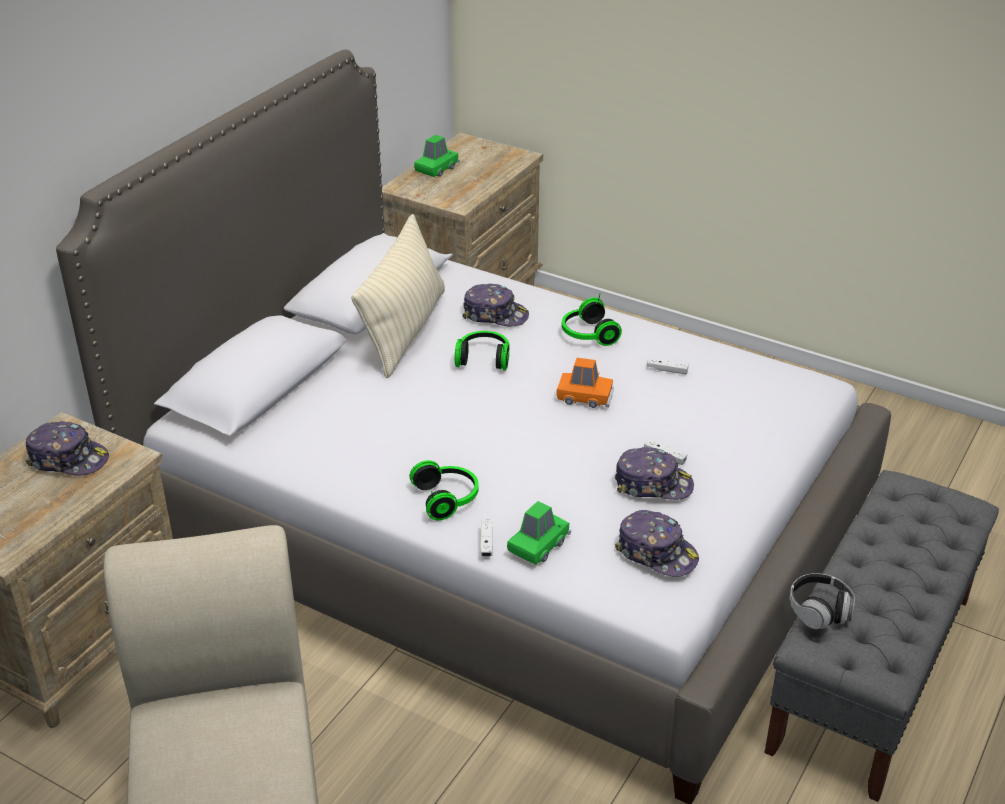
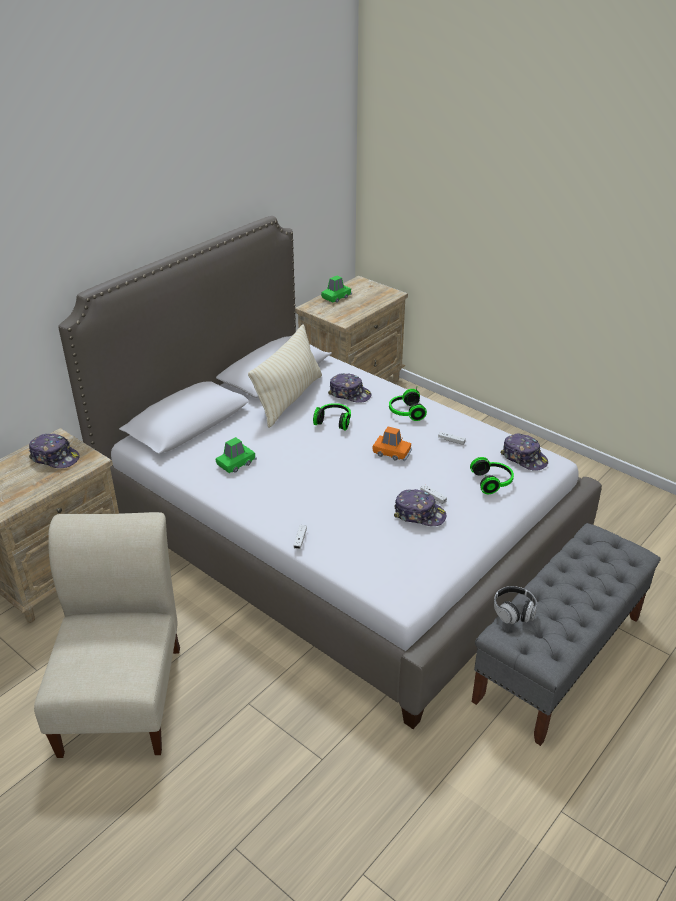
camera: 10 degrees right, 0 degrees up
(448, 499) = (284, 508): headphones -> headphones (493, 482)
(538, 545) = (333, 545): green toy car -> green toy car (236, 463)
(656, 553) = (408, 559): cap -> cap (524, 458)

